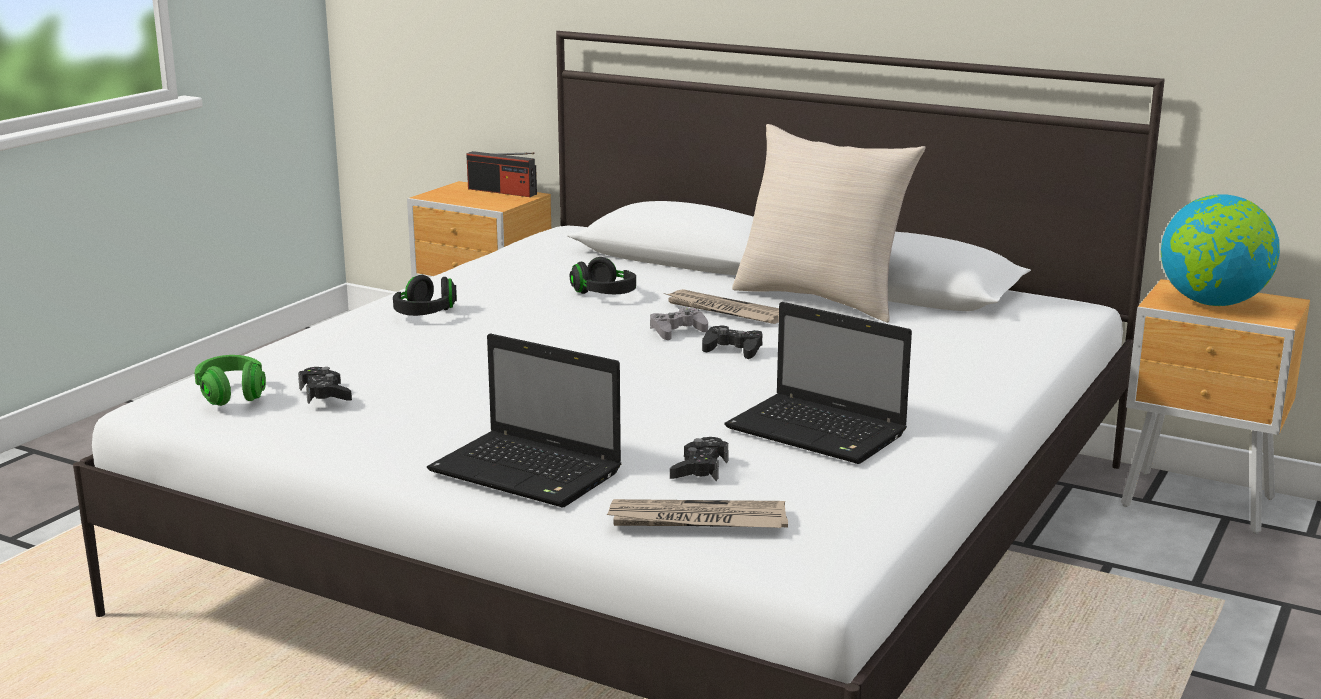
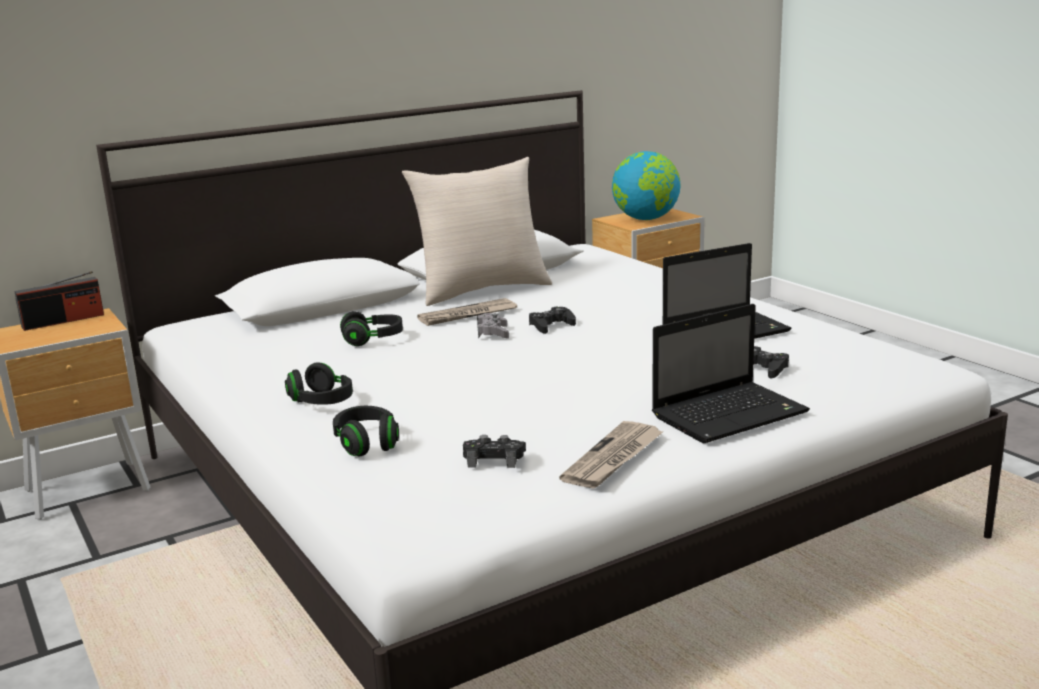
camera: 60 degrees left, 0 degrees up
(232, 394) = (438, 500): green headphones -> none
(340, 348) = (367, 443): none -> black headphones
(697, 521) = (850, 381): newspaper -> newspaper (613, 458)

